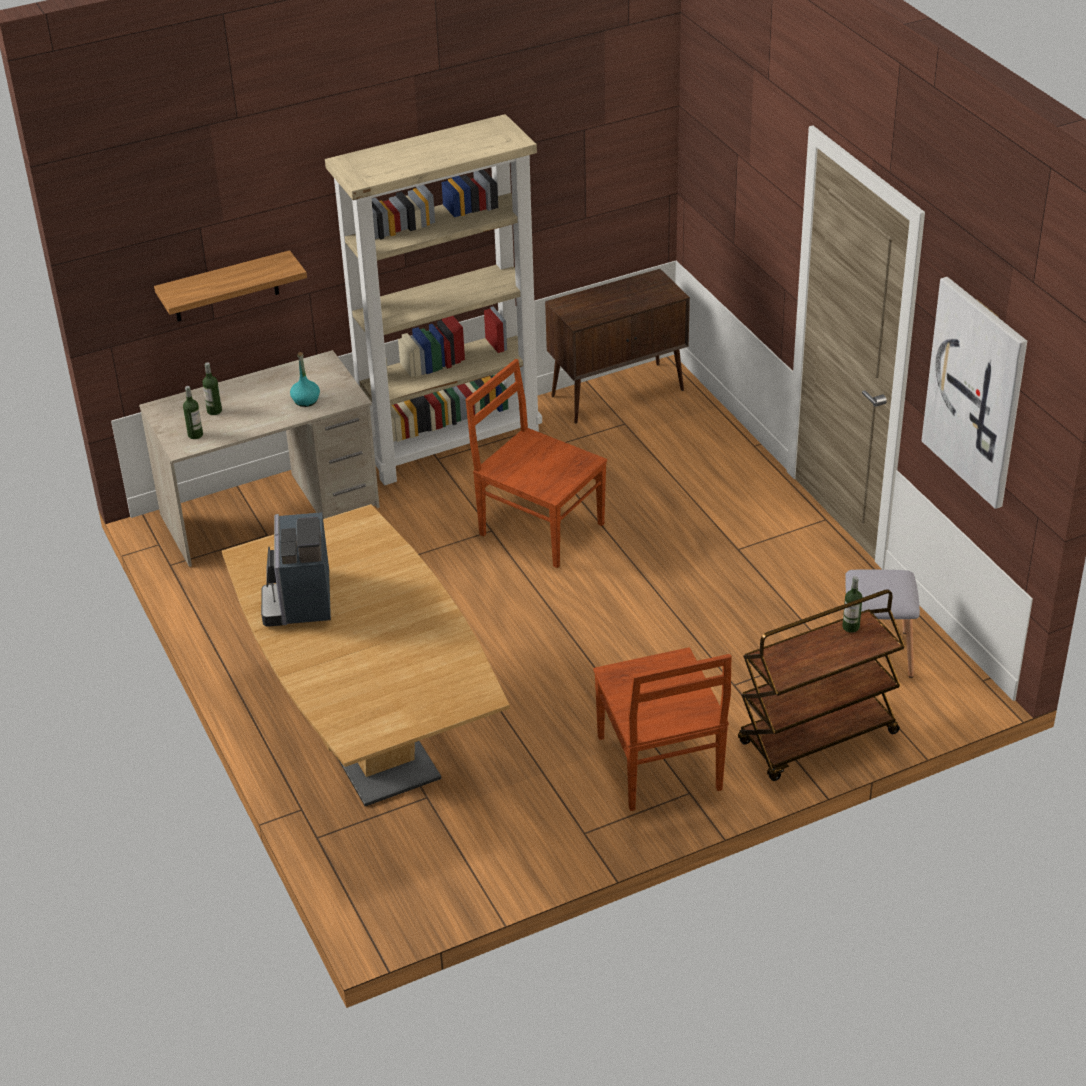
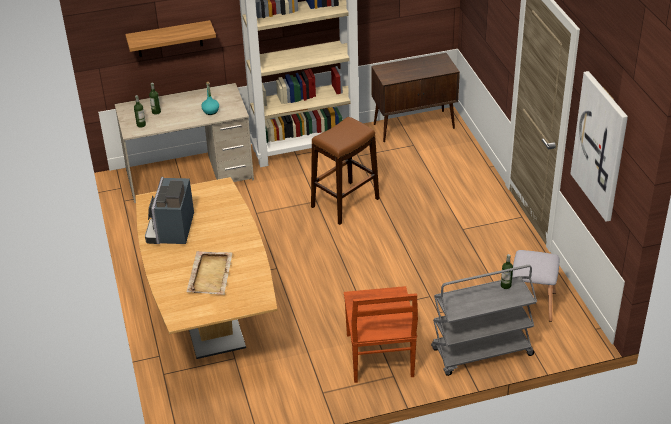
camera: 10 degrees right, 0 degrees up
(385, 663) = (210, 274): none -> beige tray
(539, 528) = (345, 202): brown chair -> brown stool
(817, 739) = (481, 353): brown cart -> grey cart

